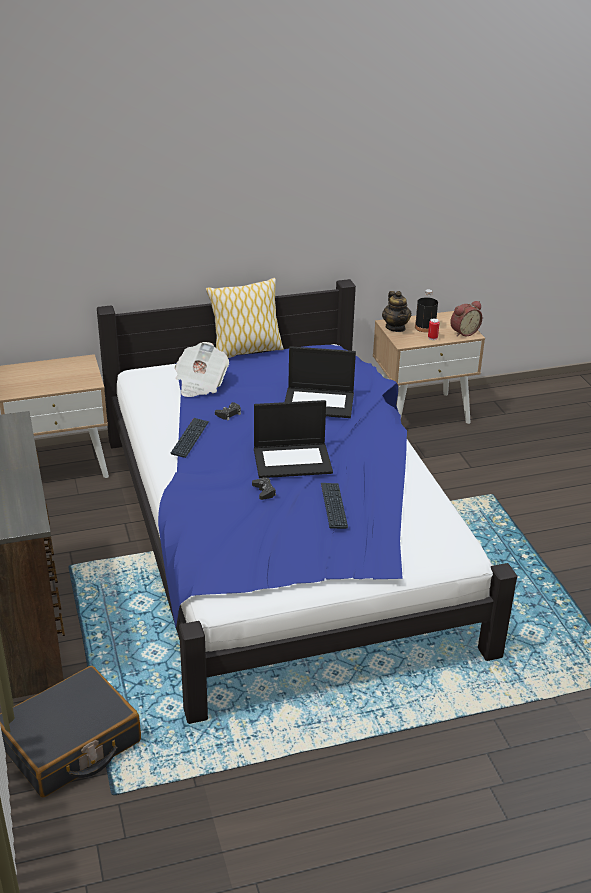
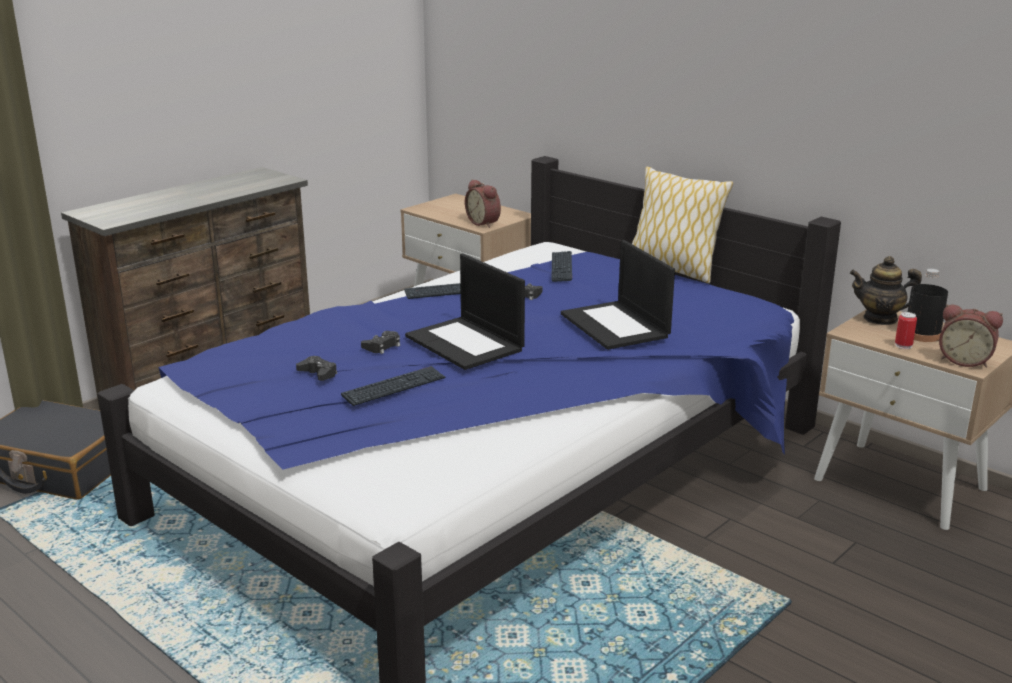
camera: 60 degrees right, 10 degrees down
(83, 379) = (484, 223): none -> alarm clock
(200, 384) = (561, 267): newspaper -> keyboard
(283, 528) = (318, 373): none -> black game controller
(395, 327) = (880, 319): teapot -> teapot turned 60 degrees clockwise

